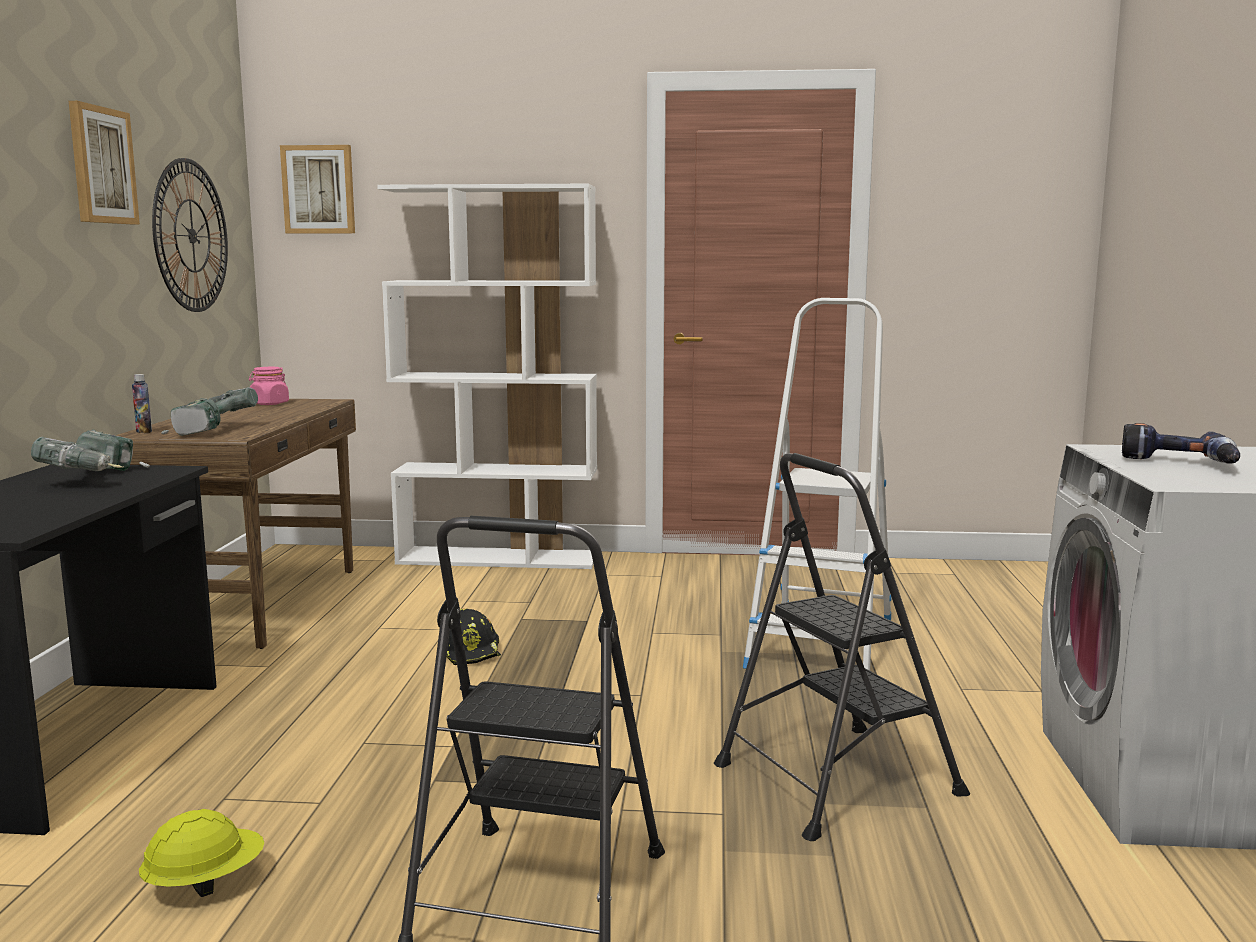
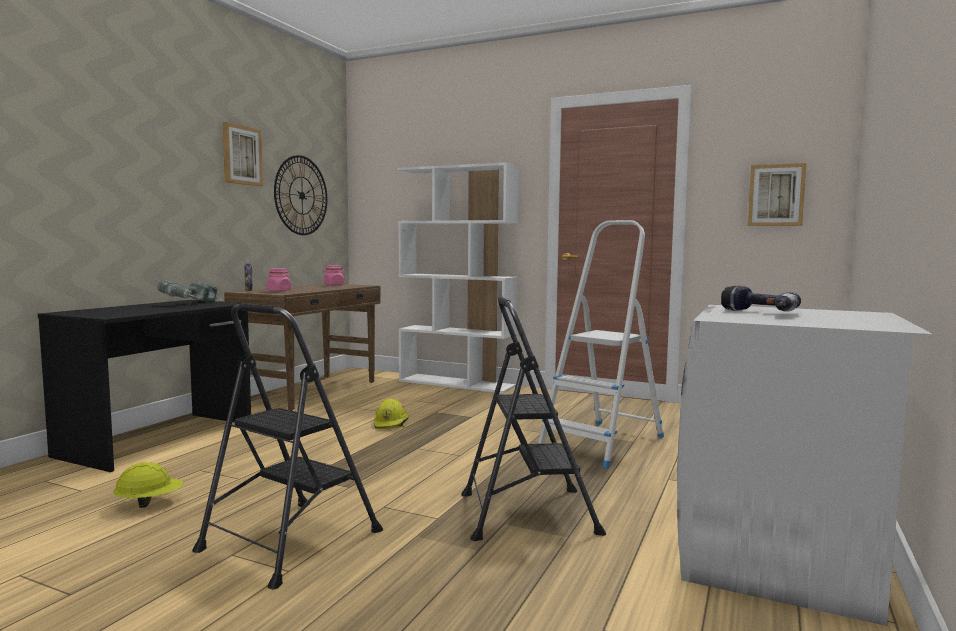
camera: 20 degrees right, 5 degrees down
(209, 430) = (279, 291): power drill -> pink jar
(319, 189) = (379, 173): picture -> picture (776, 195)
(472, 652) = (391, 424): black hard hat -> yellow hard hat

